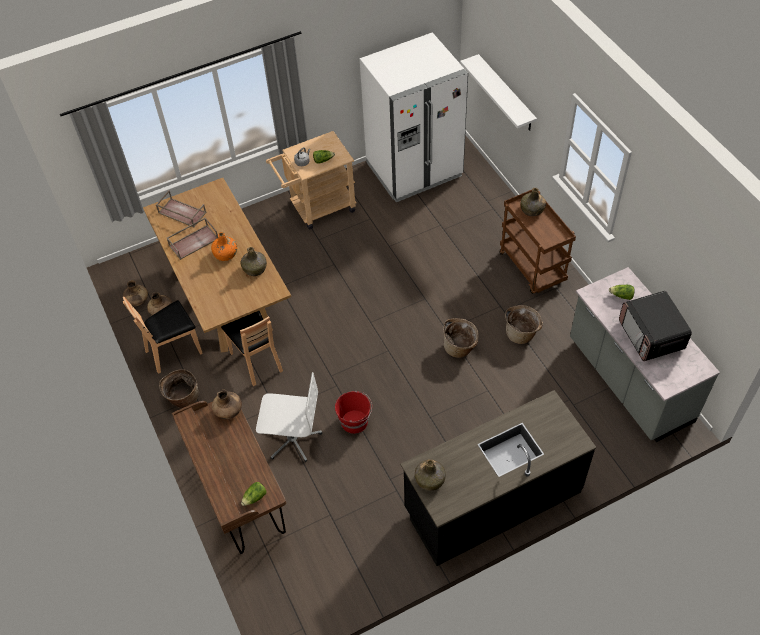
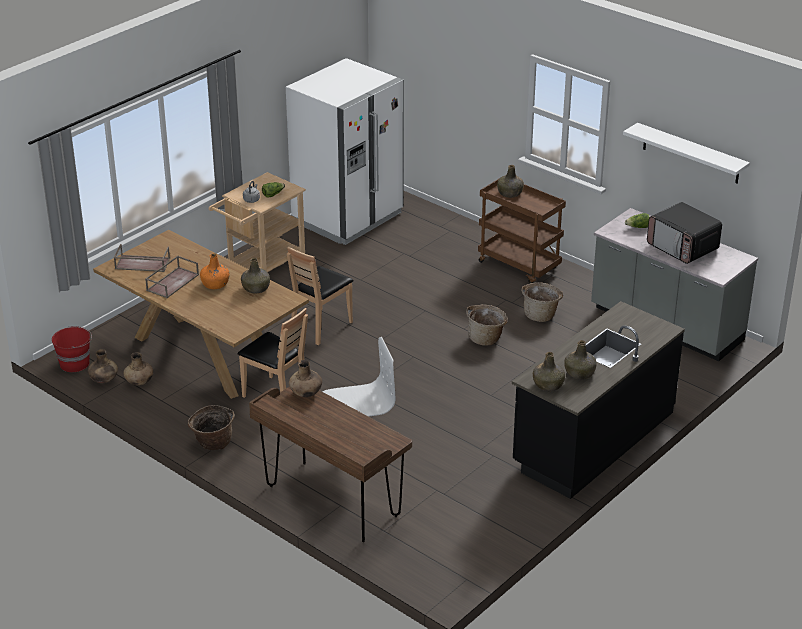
camera: 25 degrees left, 20 degrees down
(174, 351) = (176, 409): brown chair -> brown chair (321, 327)
(255, 497) = (379, 445): lettuce -> none
(355, 421) = (415, 416): red bucket -> red bucket (75, 363)
(466, 474) = (580, 373): none -> green bottle
(506, 94) = (441, 100): white shelf -> white shelf (691, 154)

